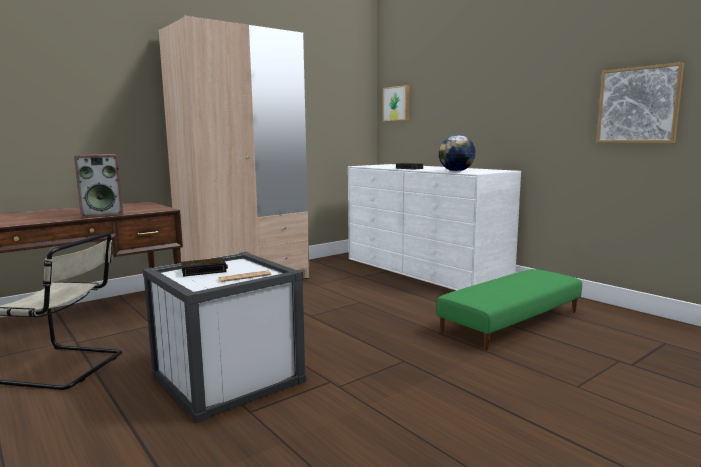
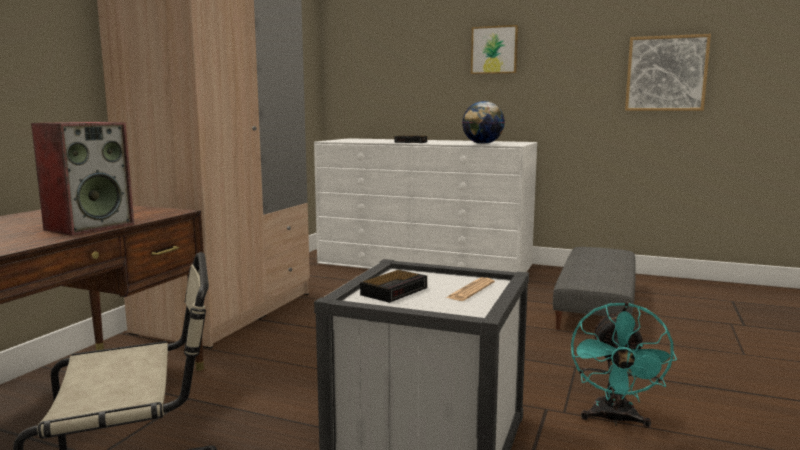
camera: 30 degrees left, 0 degrees up
(364, 401) = (614, 419): none -> turquoise fan
(397, 103) = (356, 62): picture -> picture (494, 50)
(511, 322) = (596, 305): green ottoman -> grey ottoman

